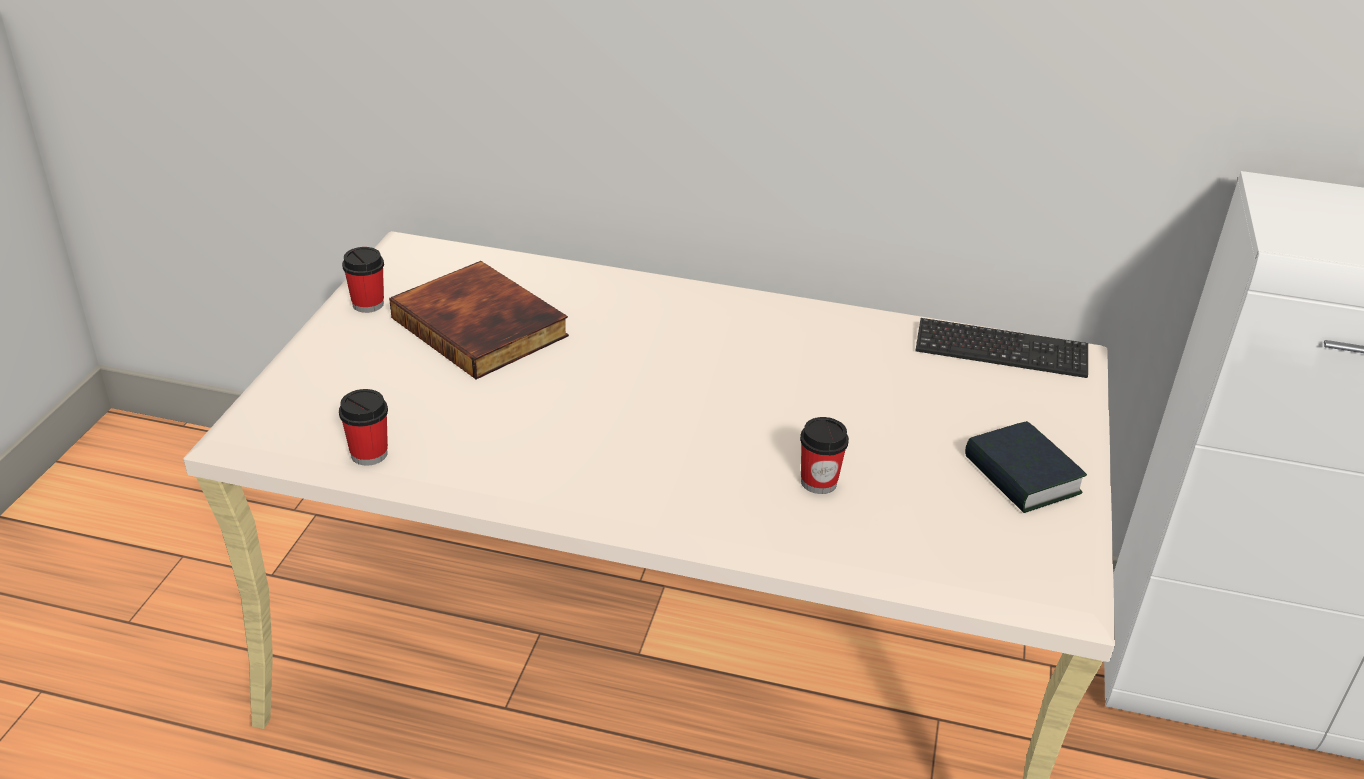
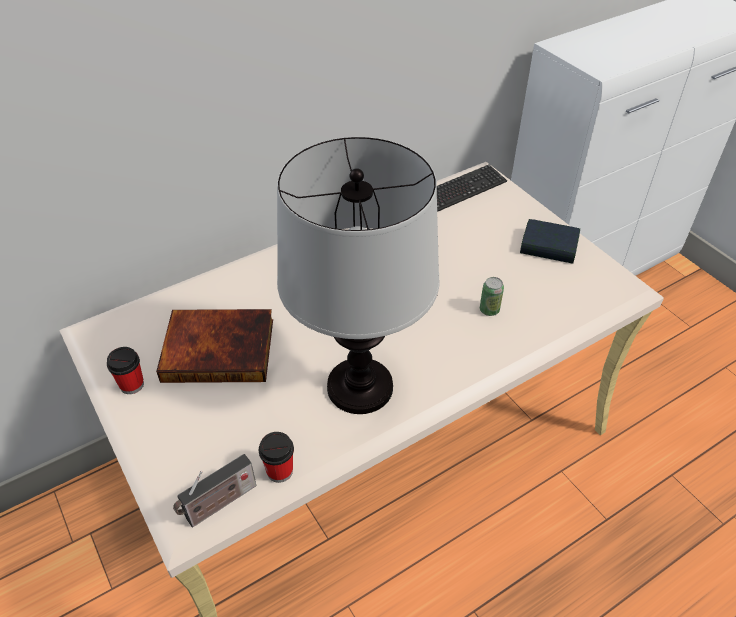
camera: 45 degrees left, 10 degrees up
(283, 438) = (218, 504): none -> radio
(552, 445) = (359, 387): none -> table lamp
(818, 482) = (489, 310): cup -> can

